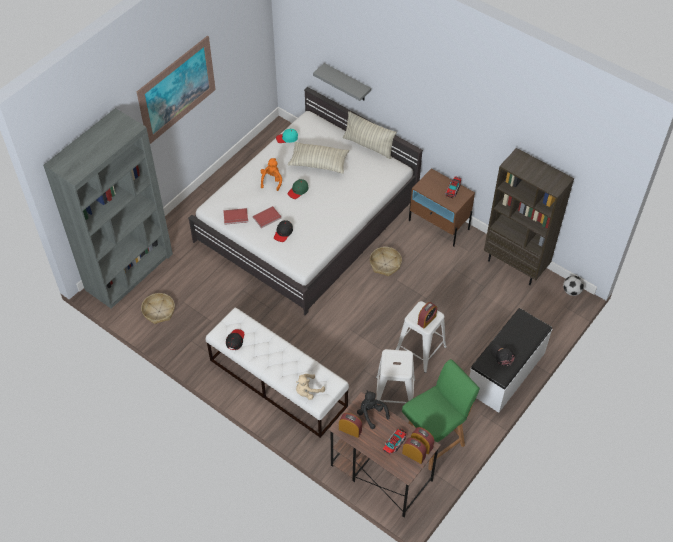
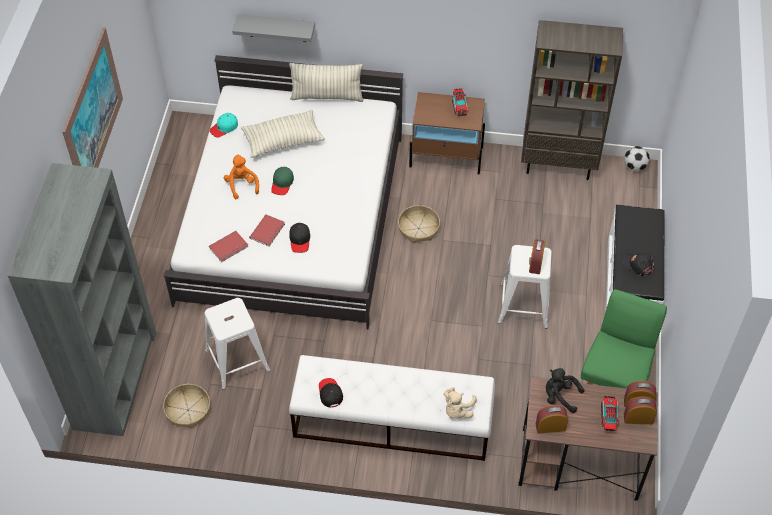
camera: 30 degrees left, 0 degrees up
(394, 394) = (531, 369): white stool -> white stool (237, 360)

